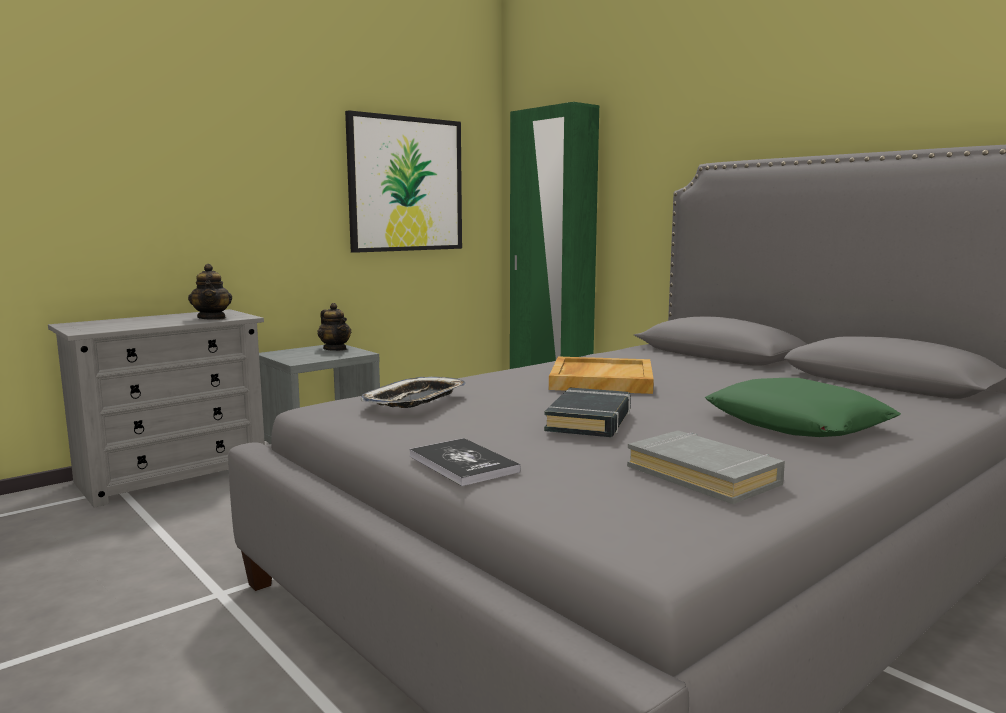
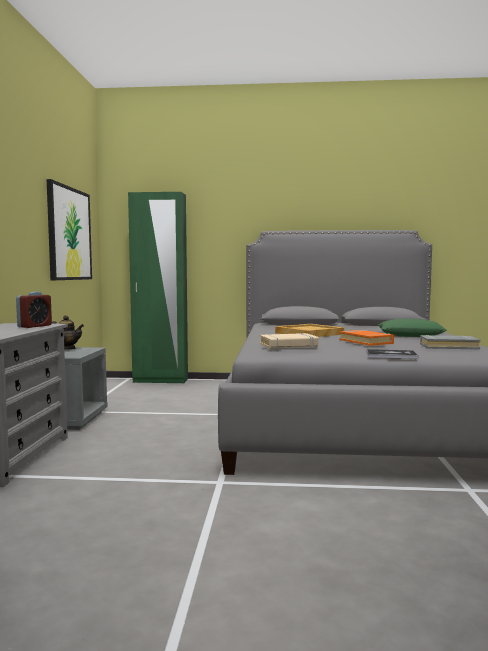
camera: 45 degrees left, 5 degrees down
(212, 318) = (35, 326): teapot -> alarm clock
(416, 400) = (288, 345): tray -> beige book
(590, 420) = (366, 342): black book -> orange book

